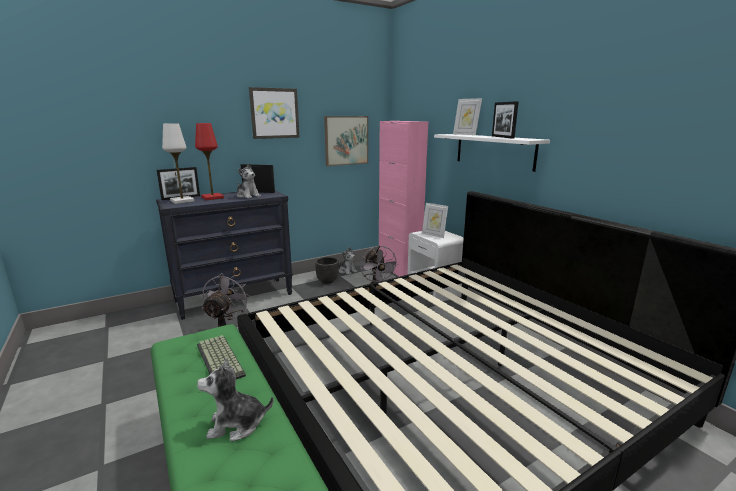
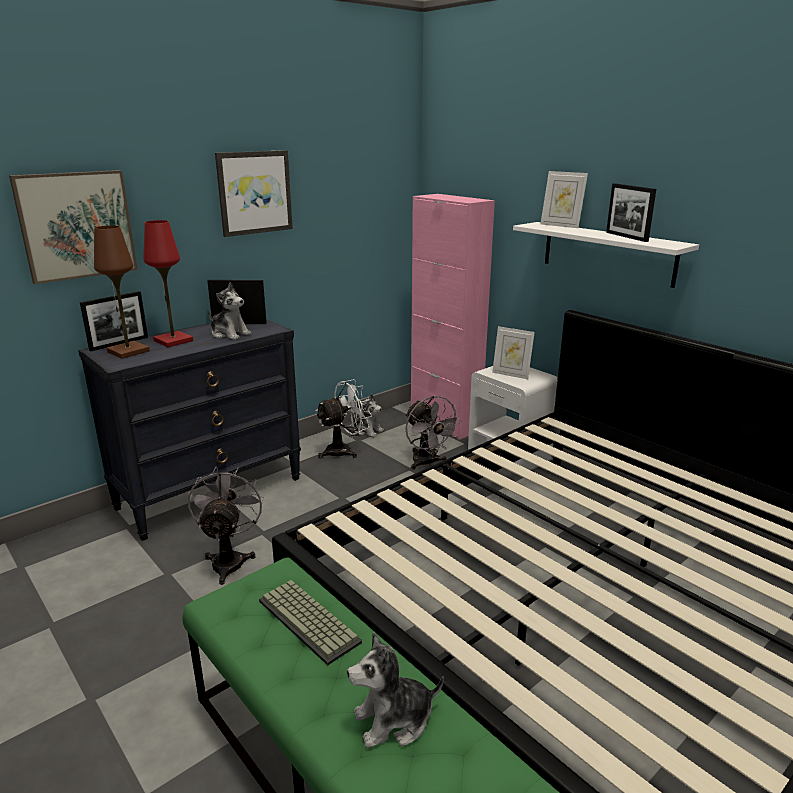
camera: 10 degrees left, 5 degrees up
(182, 201) = (128, 352): white table lamp -> brown table lamp
(327, 281) = (344, 450): black planter -> white fan
(346, 140) = (359, 227): picture -> picture (76, 225)

